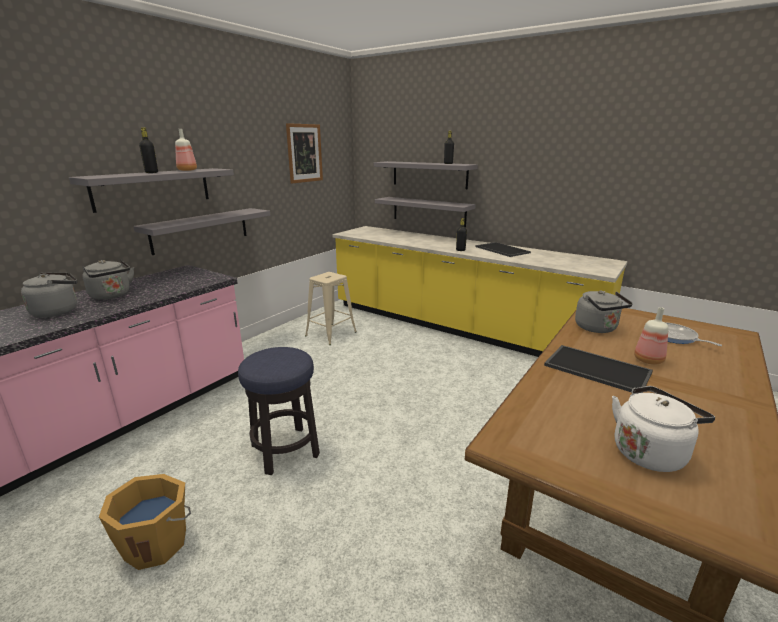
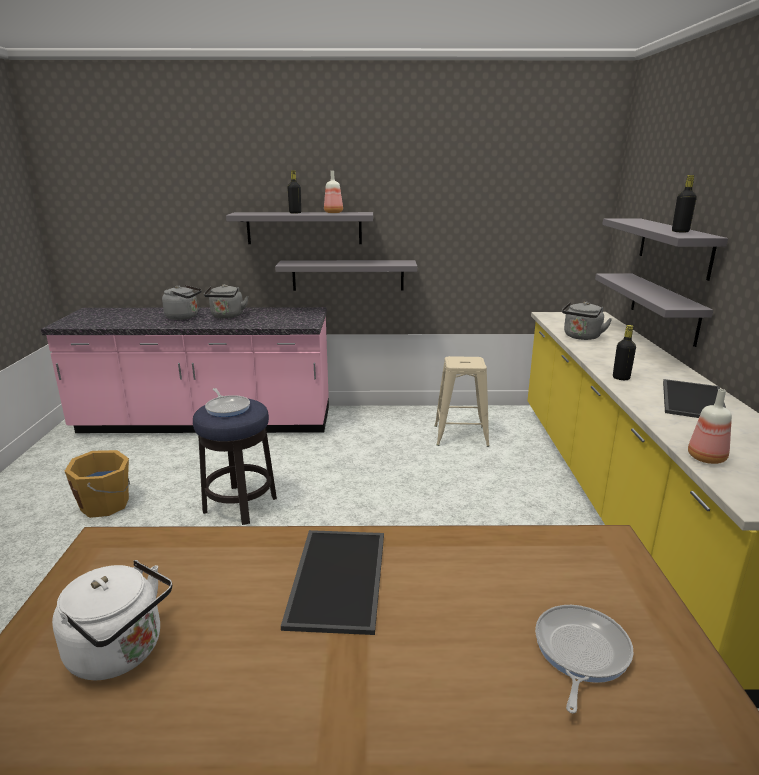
camera: 55 degrees right, 0 degrees up
(273, 360) = (227, 408): none -> frying pan
(304, 153) = (513, 199): picture -> none
(597, 328) = (502, 558): grey kettle -> grey kettle (581, 337)
(648, 360) = (424, 626): bottle -> bottle (707, 458)

